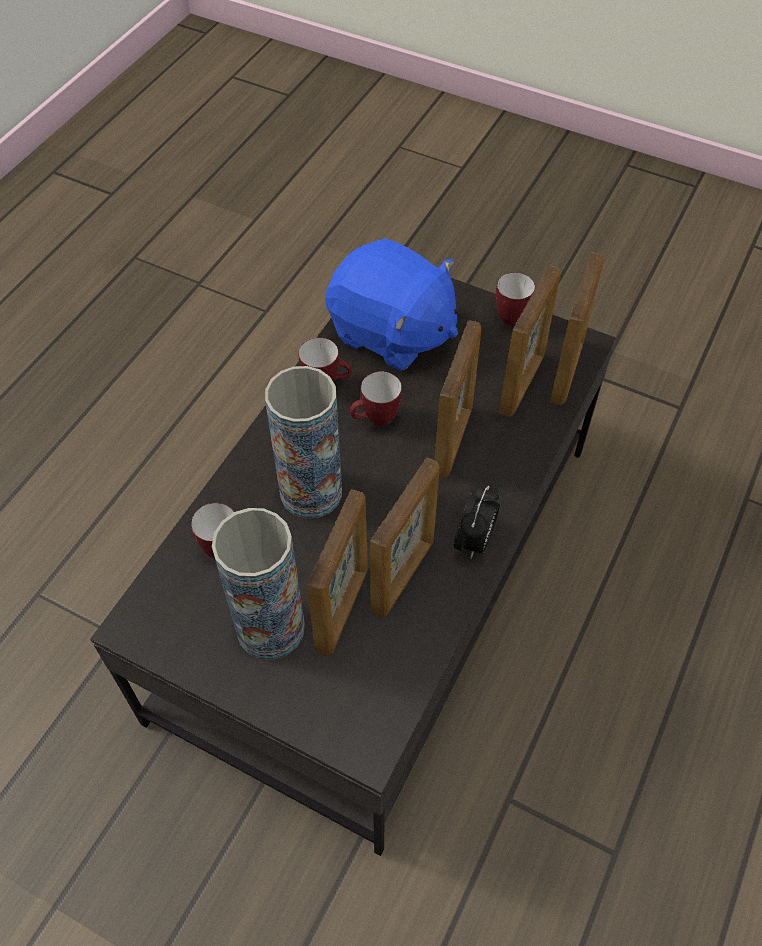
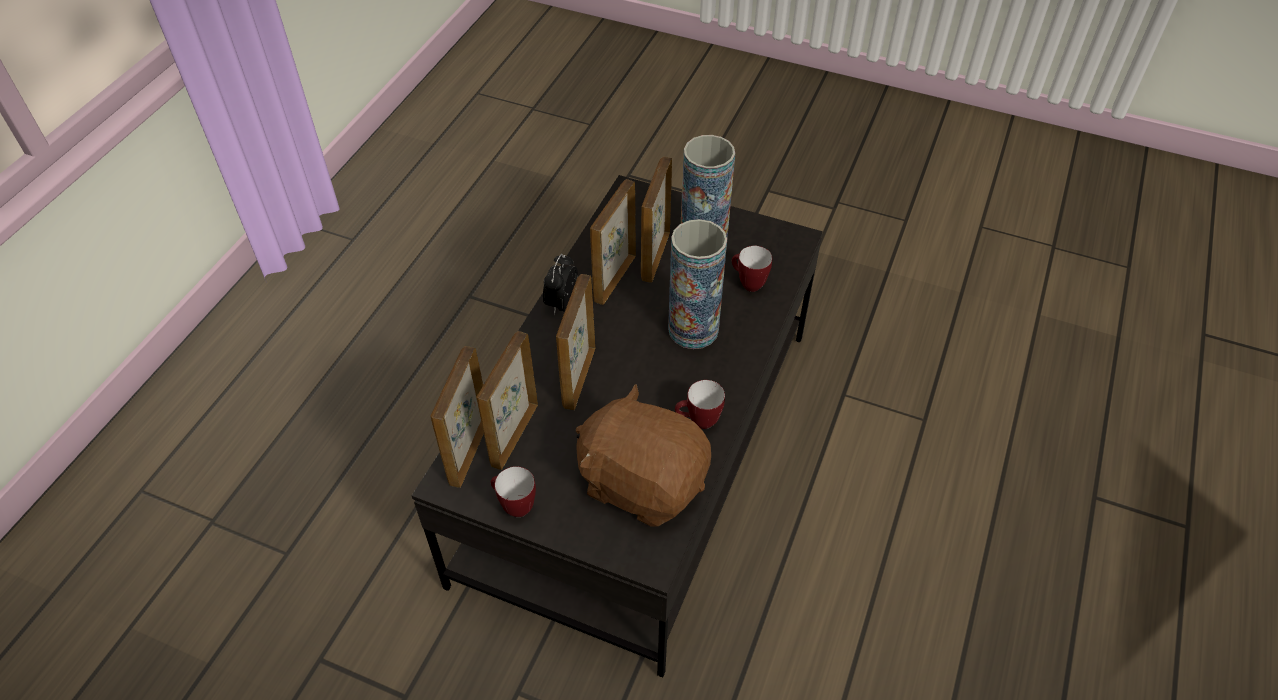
camera: 175 degrees right, 5 degrees down
(375, 420) = (648, 391): mug -> none
(391, 333) = (642, 481): blue plush toy -> brown plush toy

